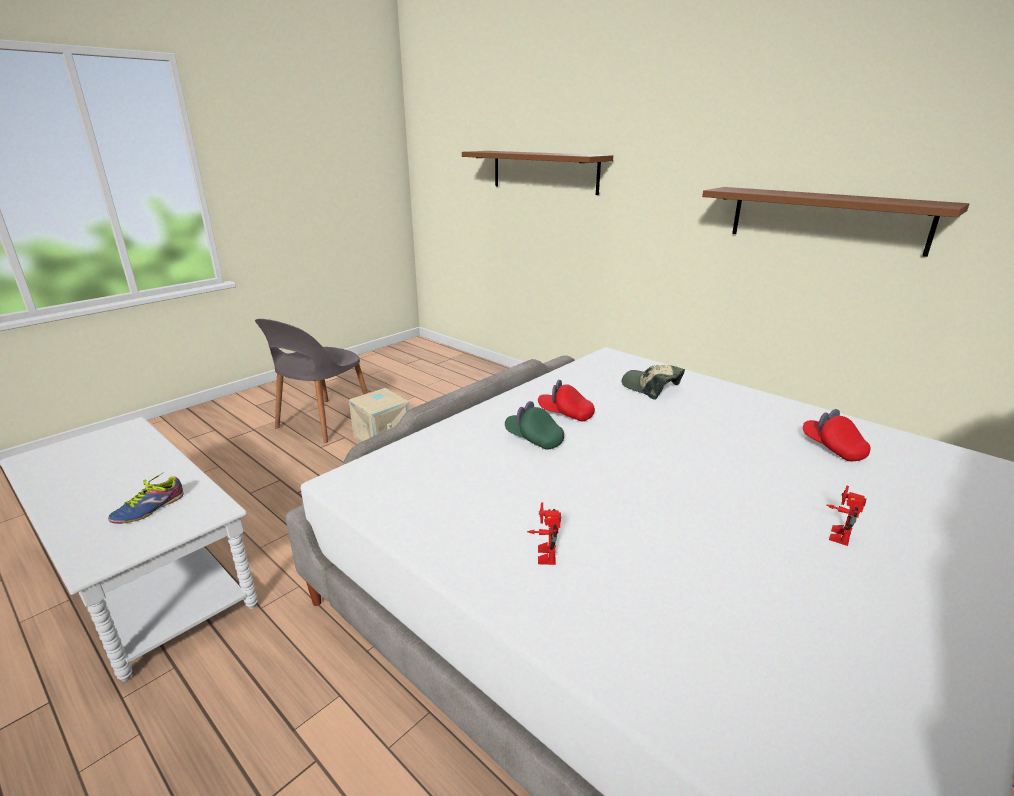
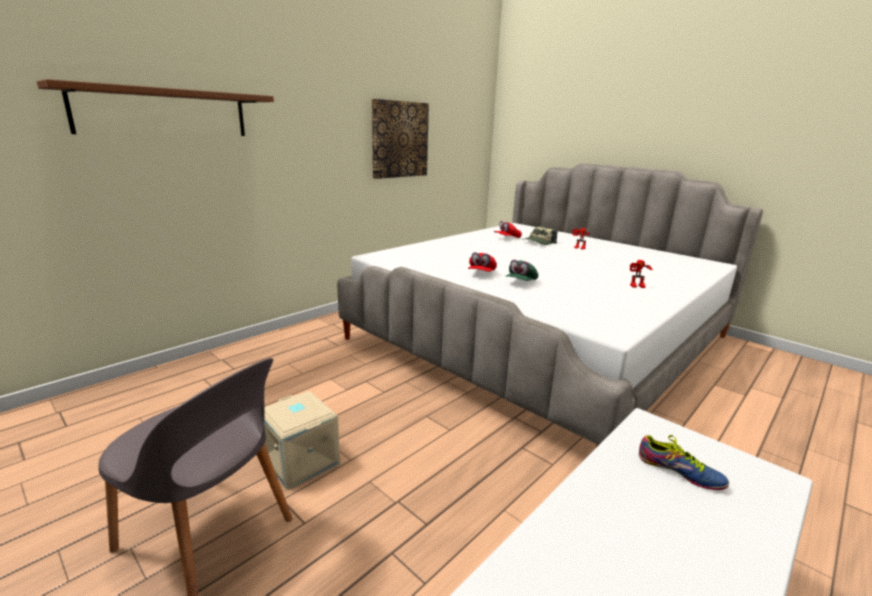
camera: 90 degrees left, 5 degrees down
(651, 387) = (436, 254): cap -> cap (539, 242)
(826, 219) = (399, 139): brown shelf -> picture

